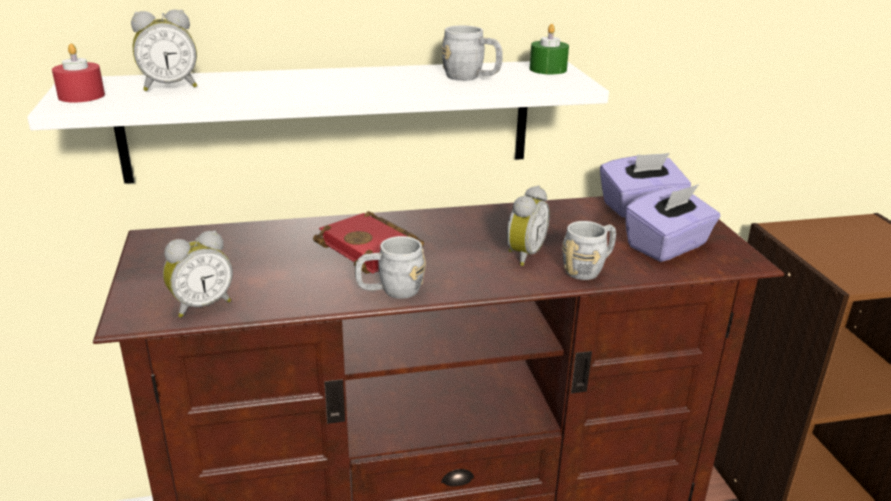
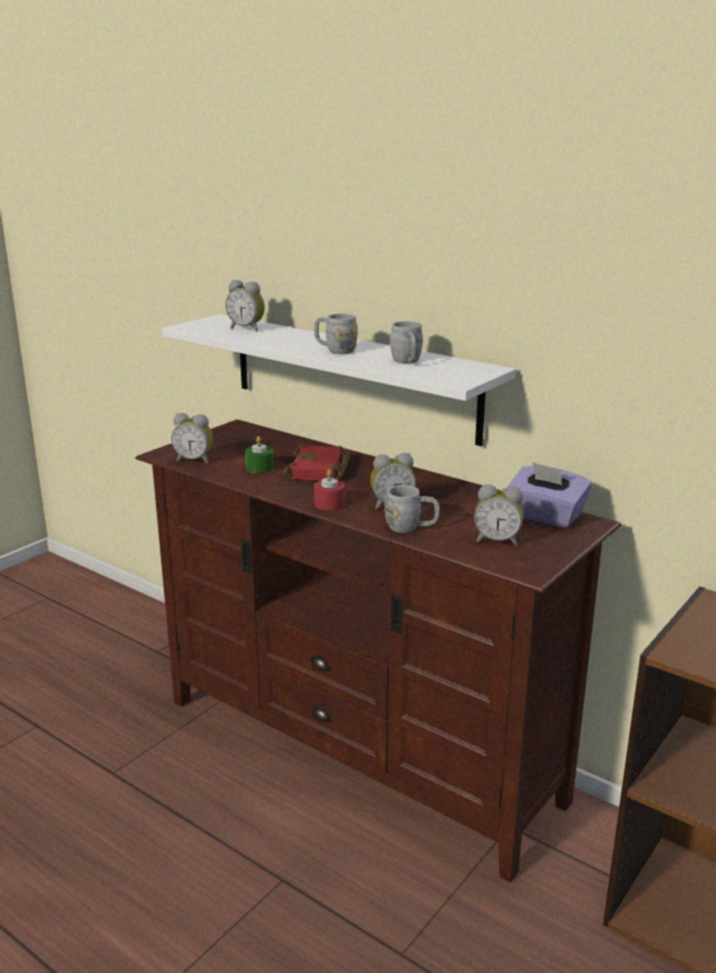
camera: 50 degrees right, 5 degrees down
(81, 96) = (202, 324): red candle -> red candle (329, 504)
(390, 291) = (282, 490): grey mug -> grey mug (335, 350)
(548, 69) = (475, 370): green candle -> green candle (260, 468)
(667, 246) = (497, 541): purple tissue box -> alarm clock

